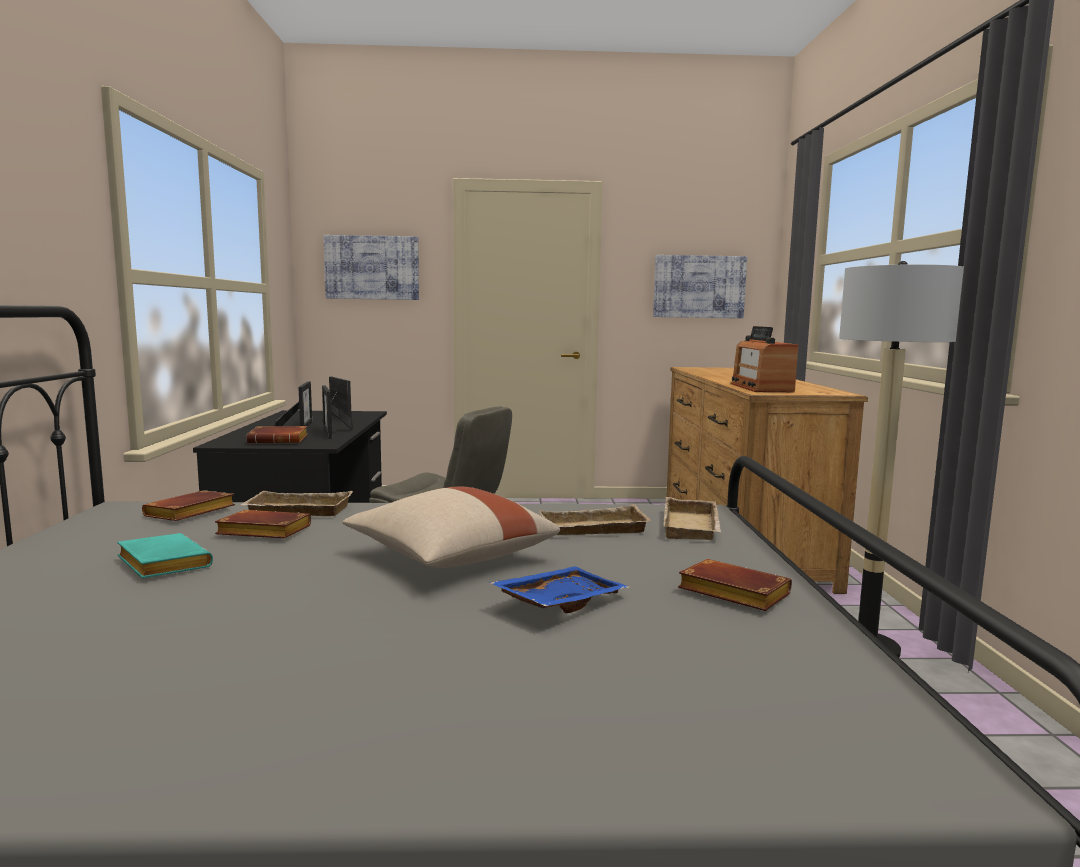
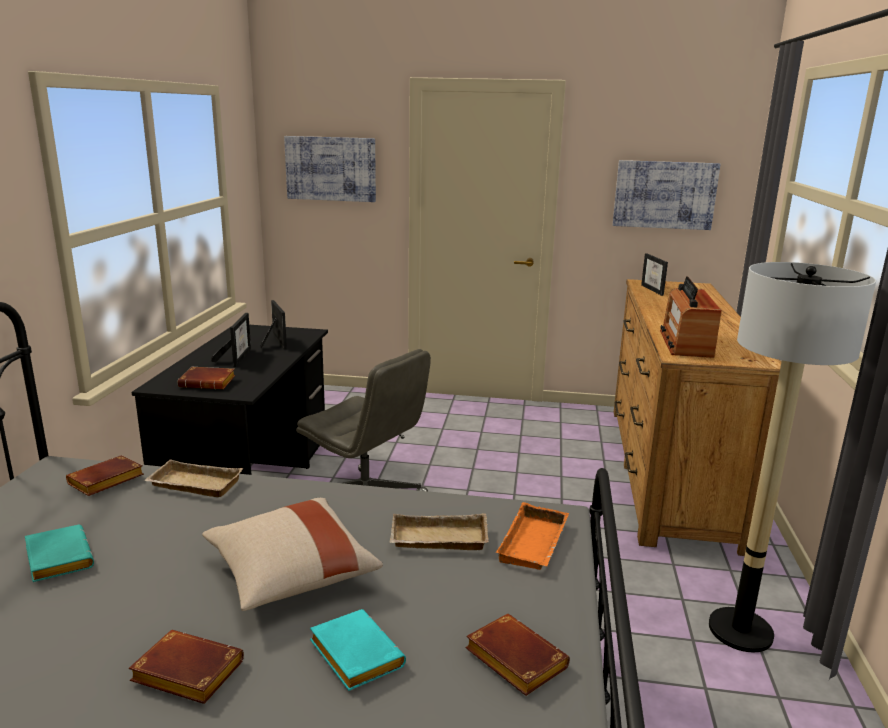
camera: 10 degrees right, 10 degrees up
(261, 532) = (151, 518): brown book -> brown book (184, 674)
(334, 433) = (261, 372): picture frame -> picture frame (656, 290)
(559, 602) = (353, 655): blue tray -> turquoise book
(693, 527) = (535, 544): beige tray -> orange tray

